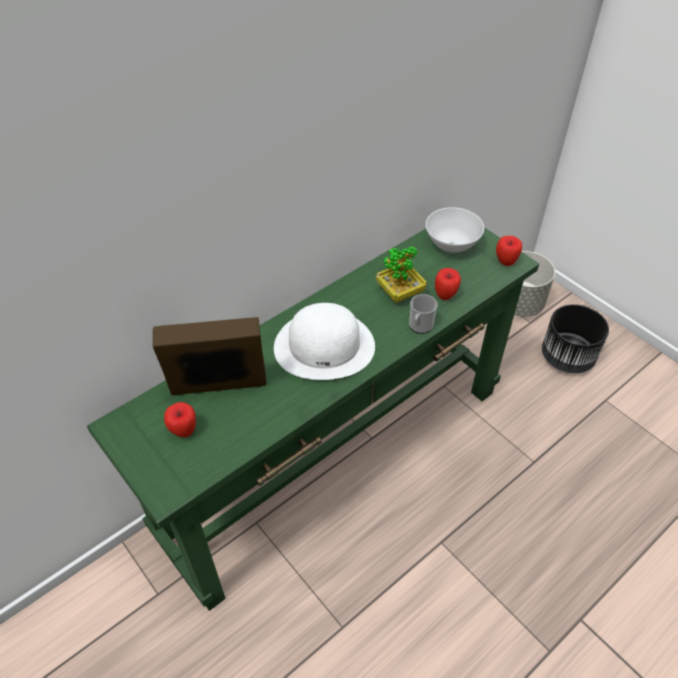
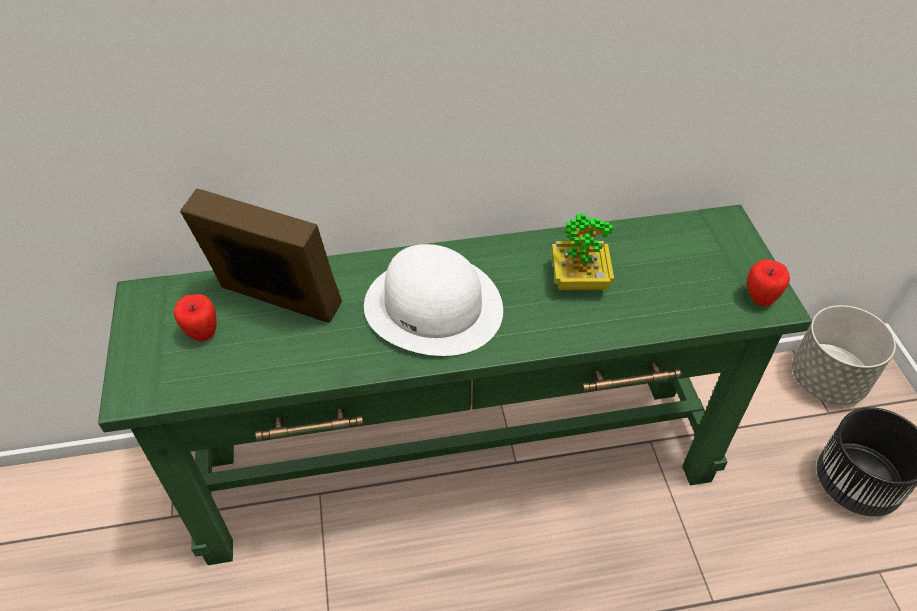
camera: 30 degrees right, 0 degrees up
(419, 327) = (572, 334): mug -> none
(445, 296) = (638, 309): apple -> none
(452, 246) = (696, 249): white bowl -> none

